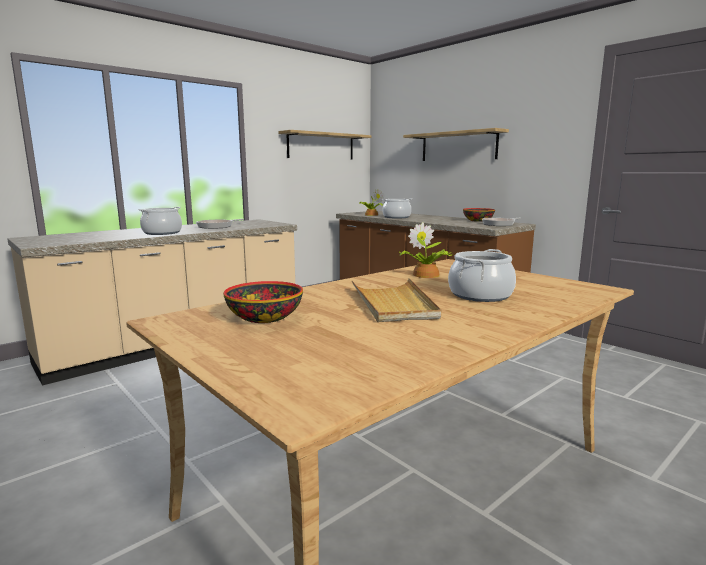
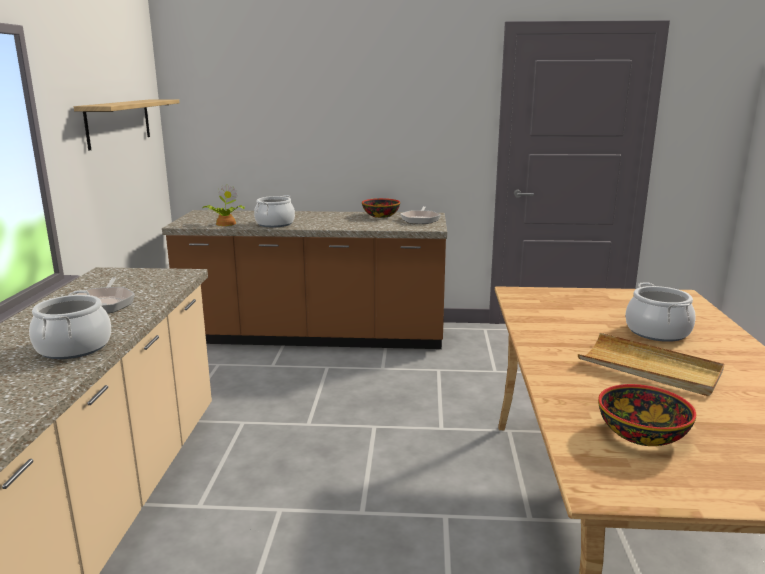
camera: 45 degrees left, 5 degrees up
(425, 275) = (554, 319): potted plant -> none
(458, 146) = (326, 120): shelf -> none

